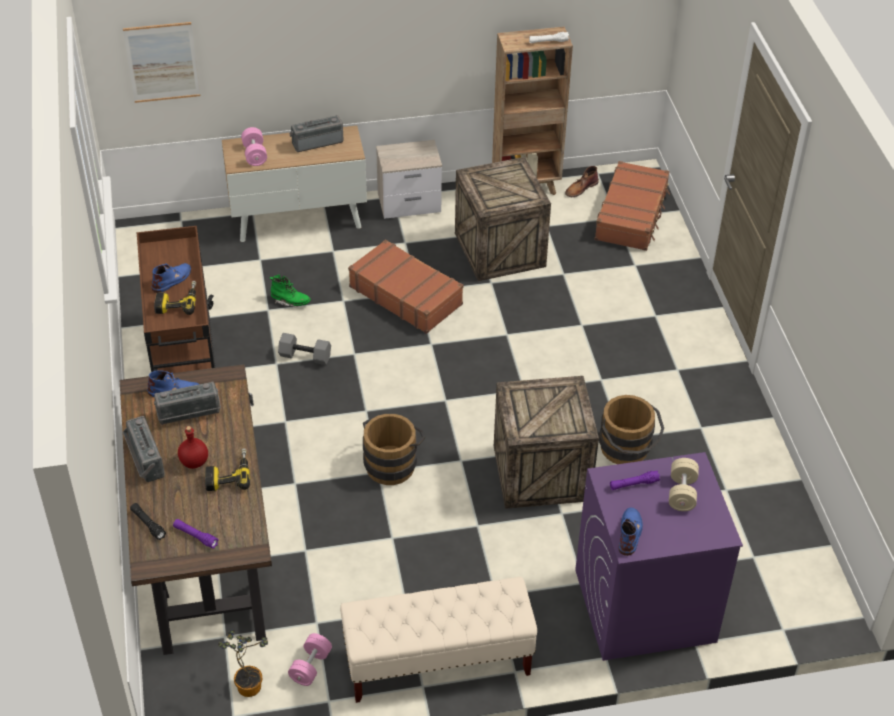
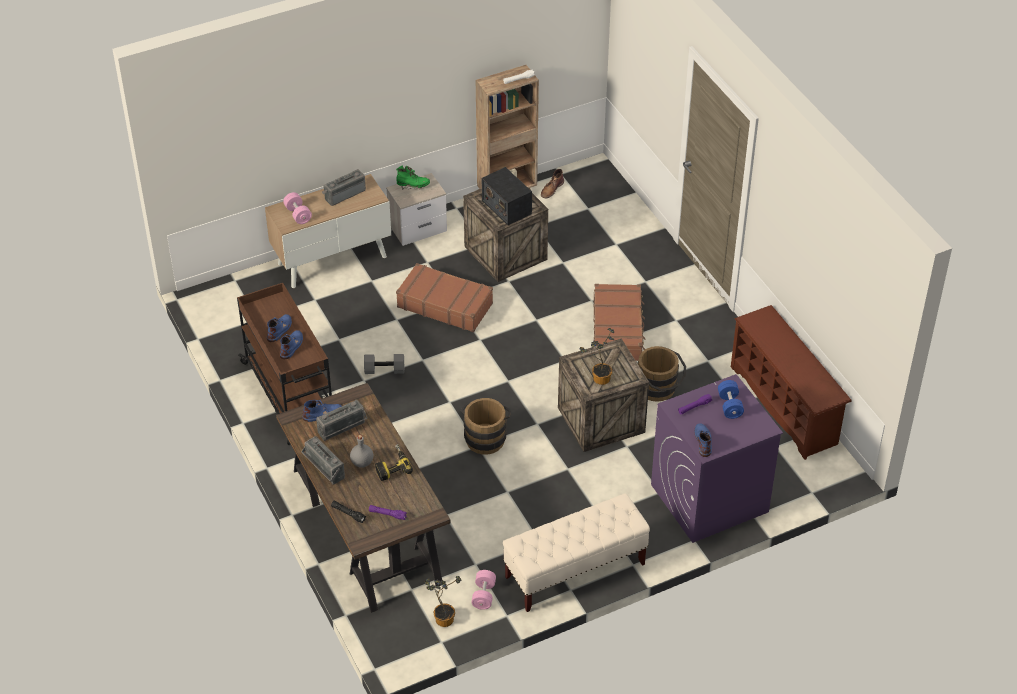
camera: 15 degrees left, 0 degrees up
(162, 62) = (217, 154): picture -> none
(177, 302) = (292, 346): power drill -> blue boot
(193, 462) = (361, 462): red bottle -> grey bottle
(290, 301) = (354, 329): green boot -> green boot (413, 186)
(501, 192) = (506, 207): none -> radio
(536, 419) = (599, 378): none -> potted plant
(632, 215) = (600, 203): brown suitcase -> brown suitcase (618, 330)
(682, 493) = (730, 406): beige dumbbell -> blue dumbbell
(782, 506) = (785, 405): none -> brown shoe rack

